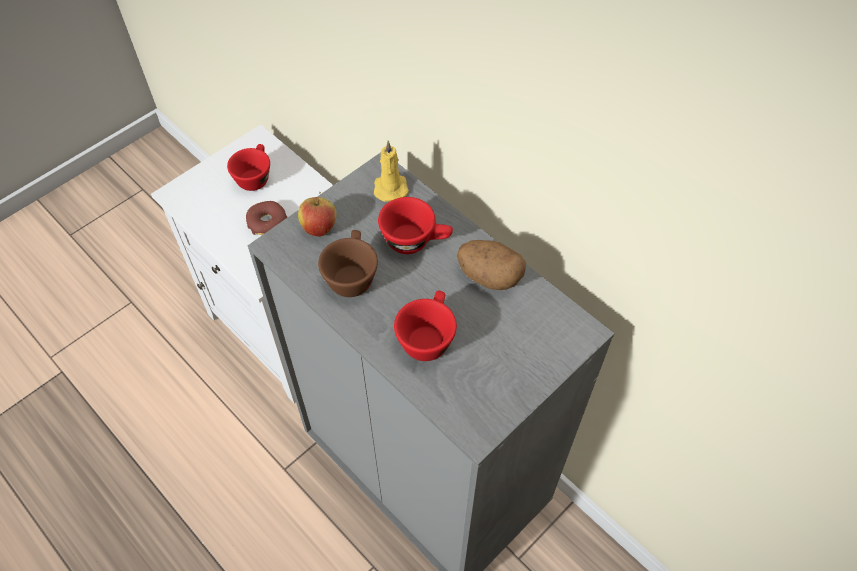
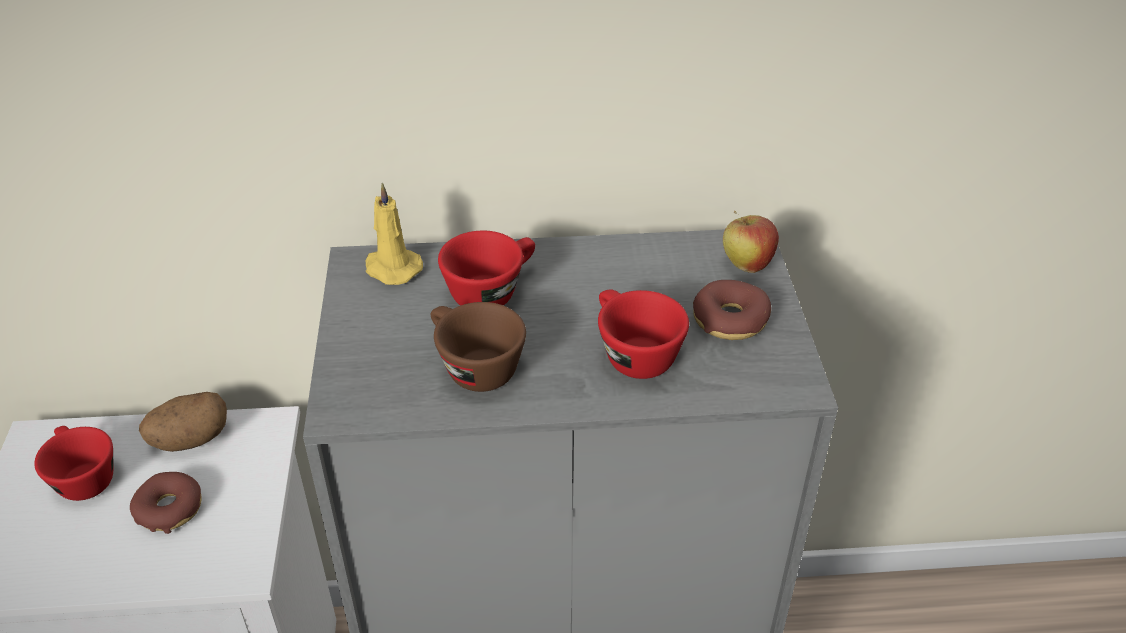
camera: 50 degrees left, 15 degrees down
(319, 228) = (369, 356): apple -> apple (746, 265)
(489, 276) = (607, 265): potato -> potato (190, 439)
(501, 365) = (730, 320): none -> donut

